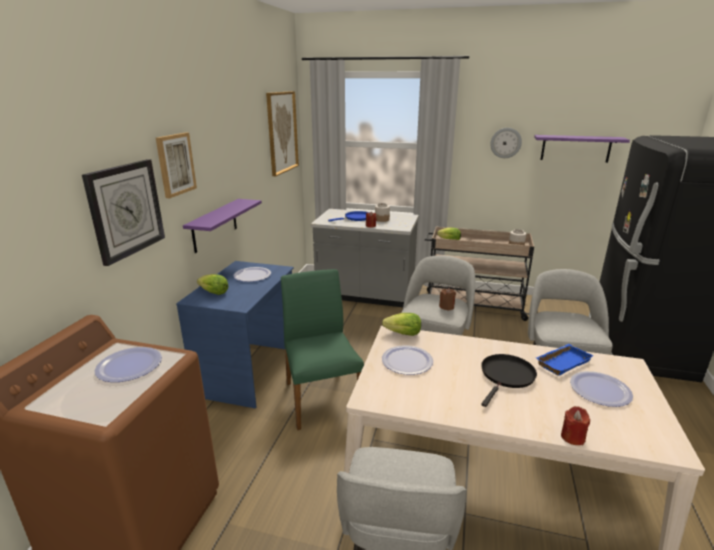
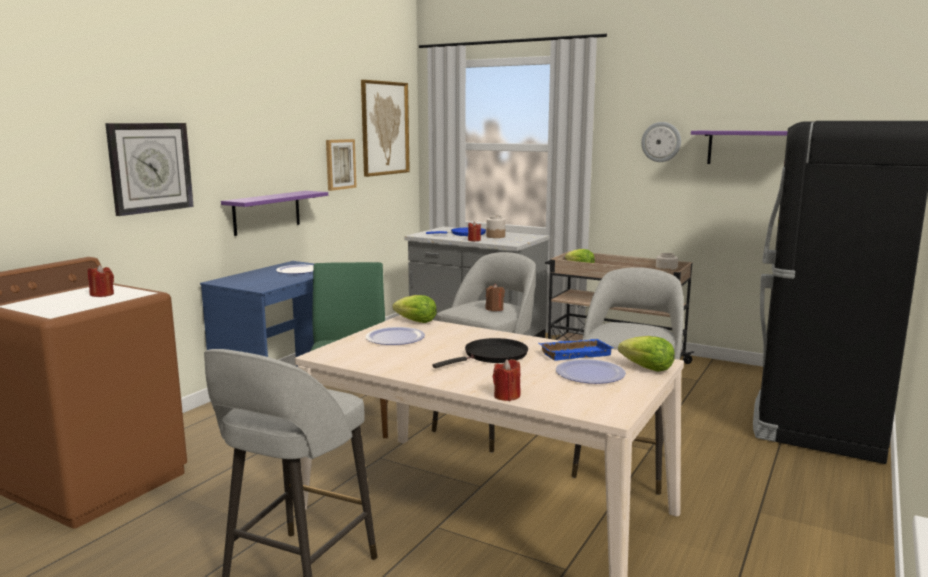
camera: 15 degrees right, 10 degrees down
(129, 365) = (102, 294): plate -> red candle
(175, 164) = (218, 135): picture -> picture (340, 164)
(214, 293) = (245, 279): lettuce -> lettuce (647, 369)

